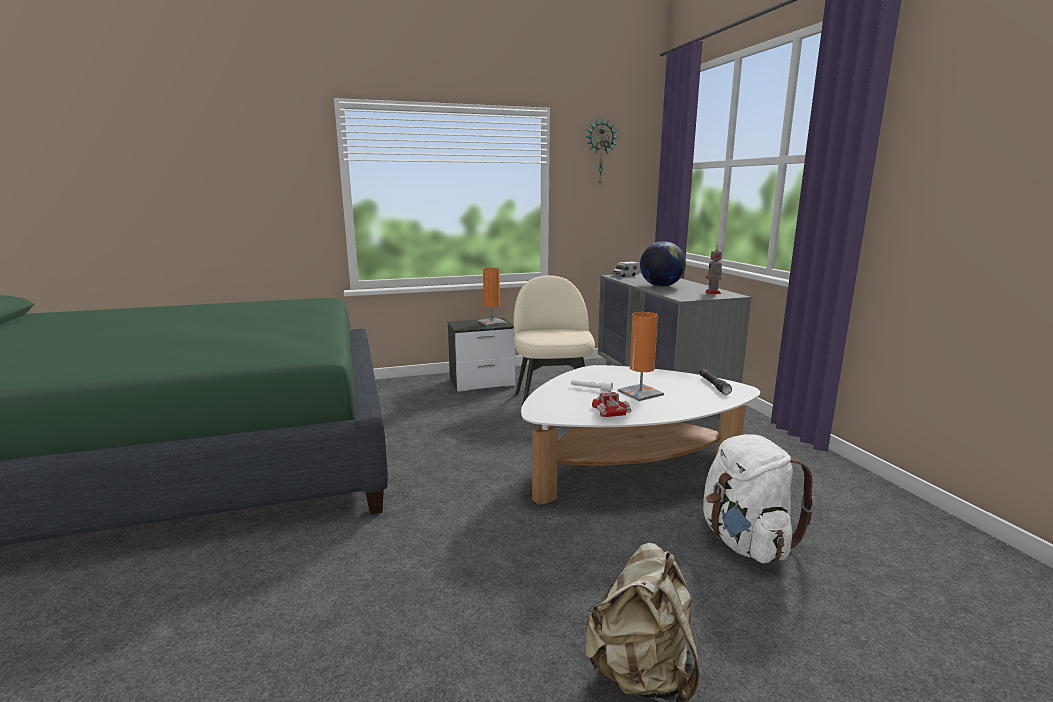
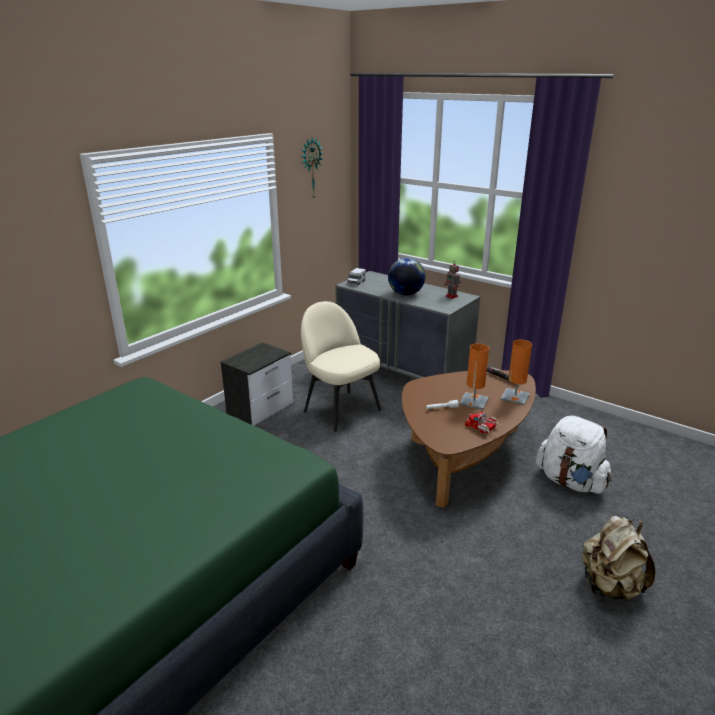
camera: 35 degrees left, 10 degrees up
(492, 322) = (263, 352): orange table lamp -> orange table lamp (515, 397)
(628, 471) = (463, 456): white coffee table -> brown coffee table

